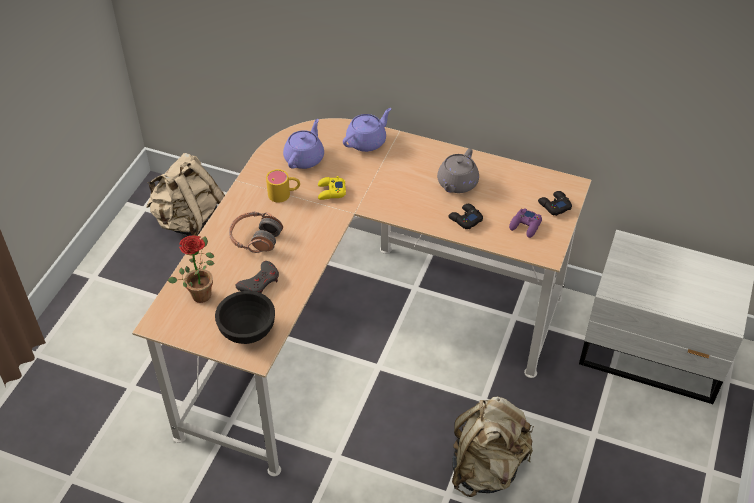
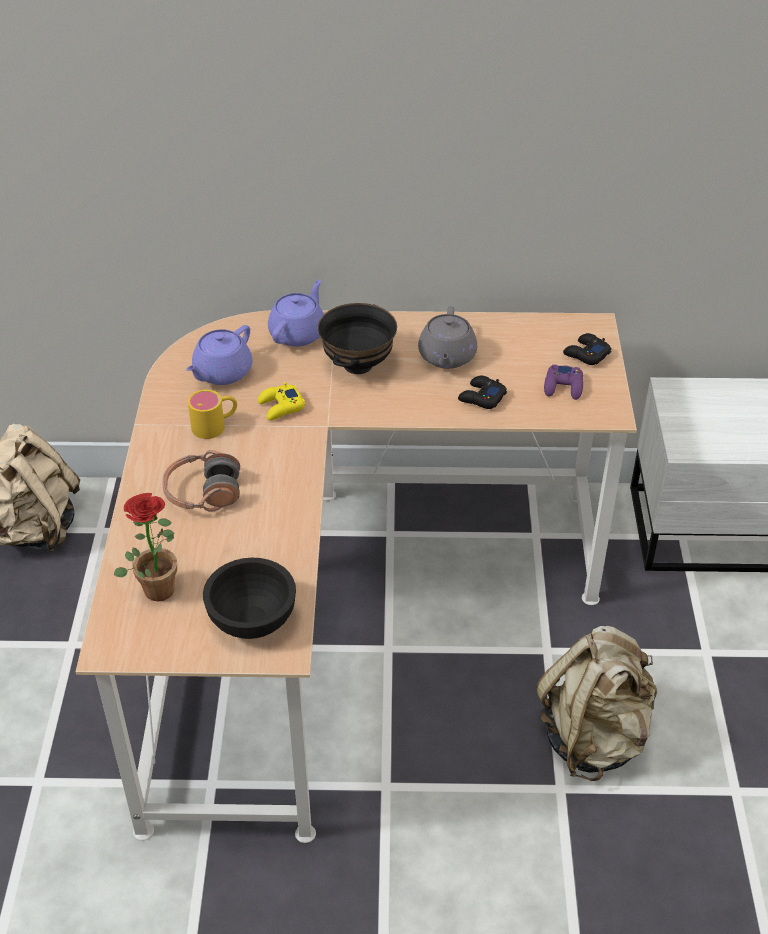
camera: 20 degrees left, 5 degrees down
(260, 282) = (238, 549): grey game controller -> none
(304, 158) = (221, 373): purple teapot -> purple teapot turned 150 degrees counterclockwise
(394, 174) = (357, 364): none -> black bowl

